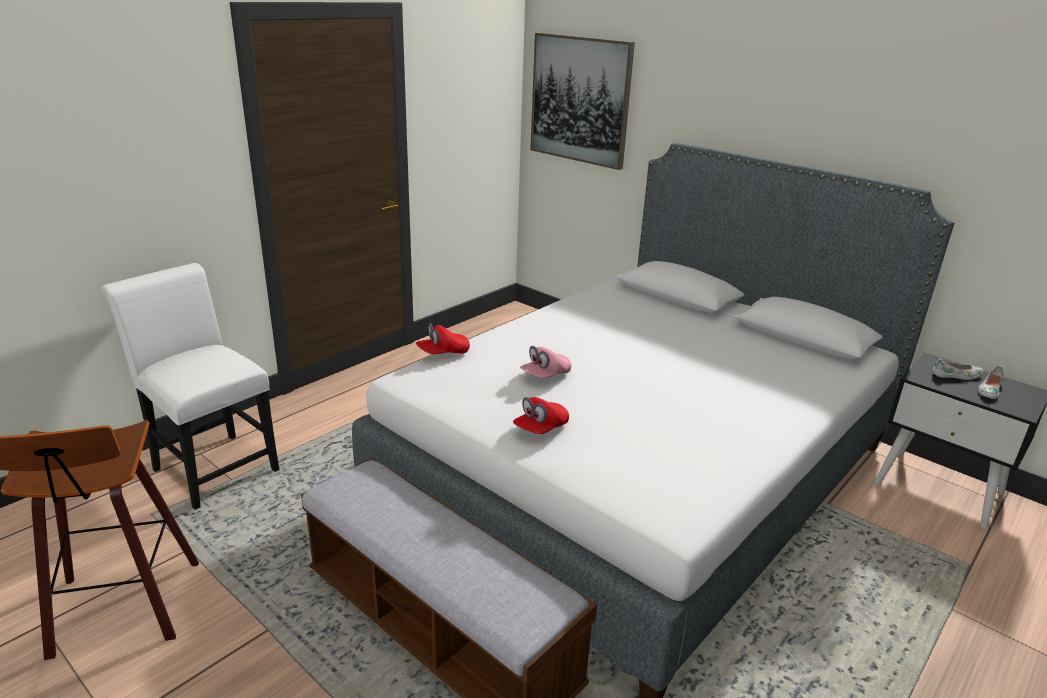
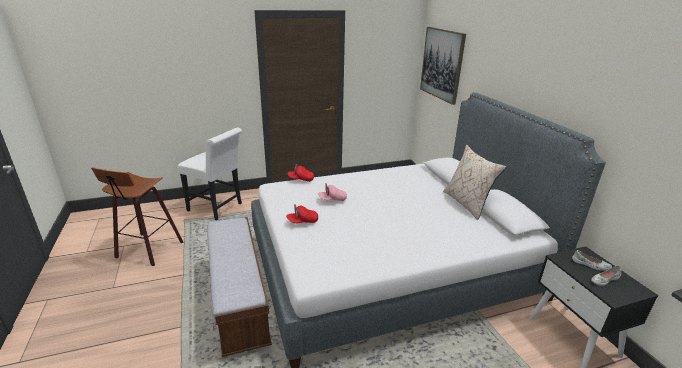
camera: 30 degrees right, 0 degrees up
(211, 466) = (218, 208): white chair -> white chair turned 135 degrees clockwise
(742, 330) = (467, 204): none -> beige pillow

